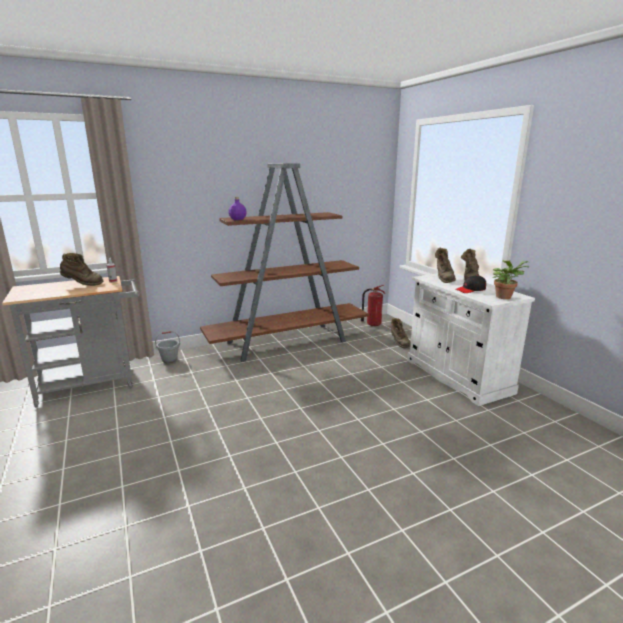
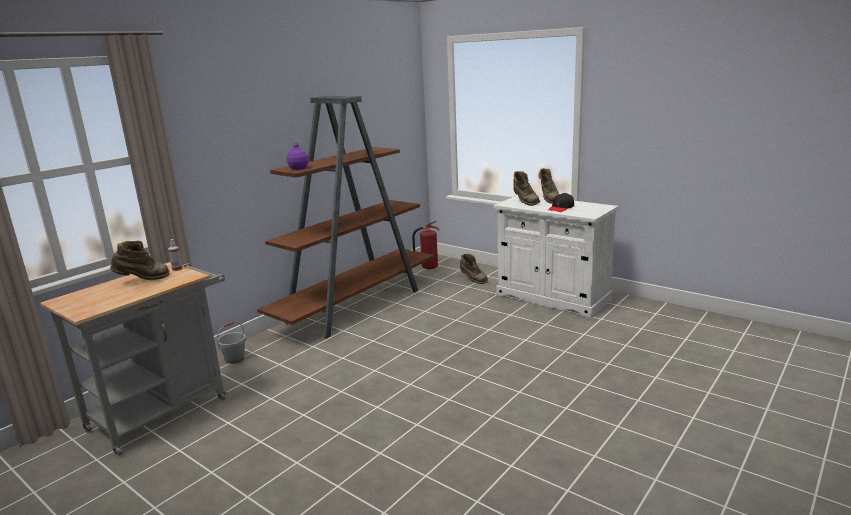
camera: 25 degrees left, 0 degrees up
(504, 296) = (595, 209): potted plant -> none

